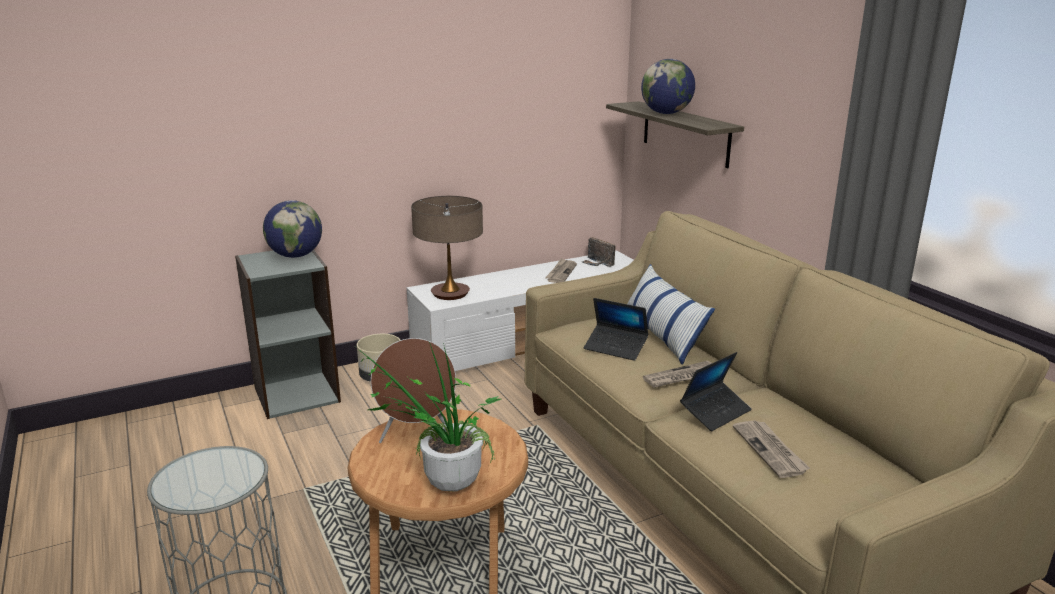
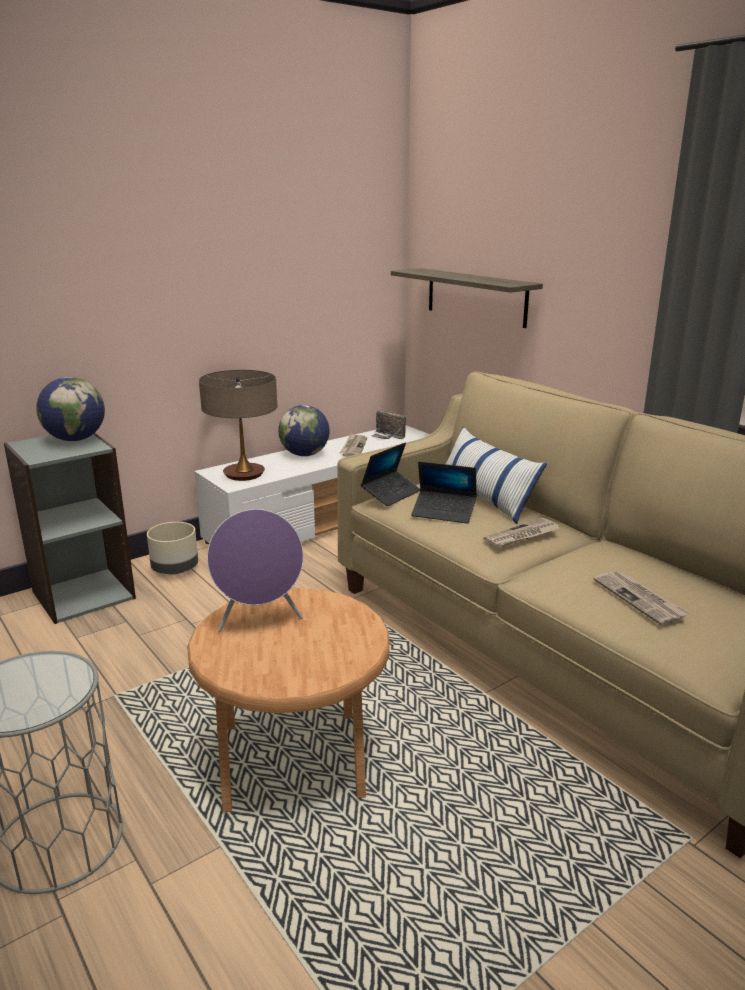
camera: 10 degrees left, 0 degrees up
(417, 436) = (260, 620): brown speaker -> purple speaker
(441, 482) = (303, 667): potted plant -> none
(666, 113) = (457, 276): globe -> globe (305, 454)
(715, 412) = (569, 567): laptop -> laptop (391, 494)

